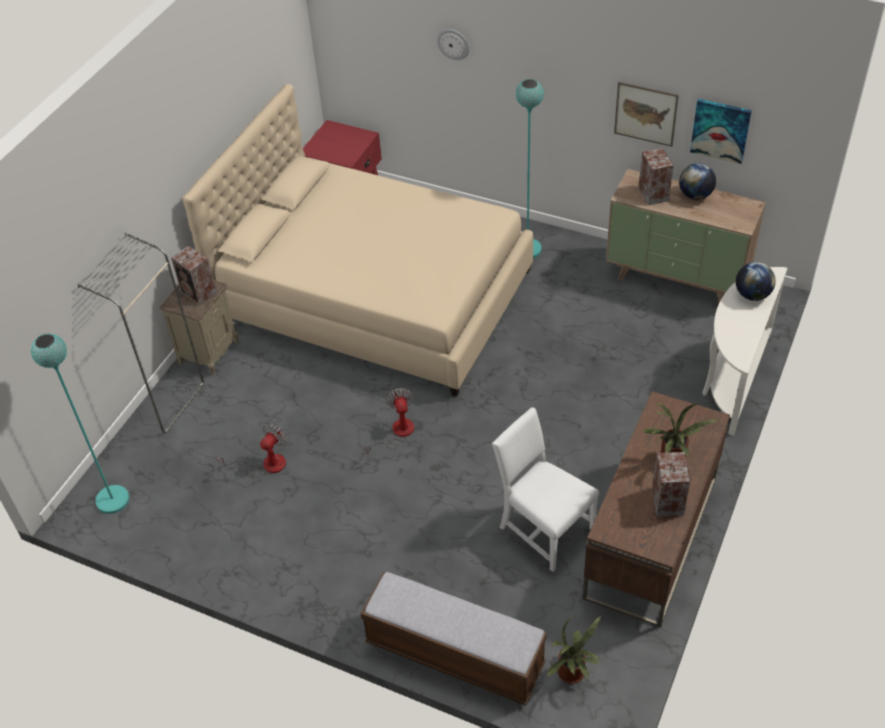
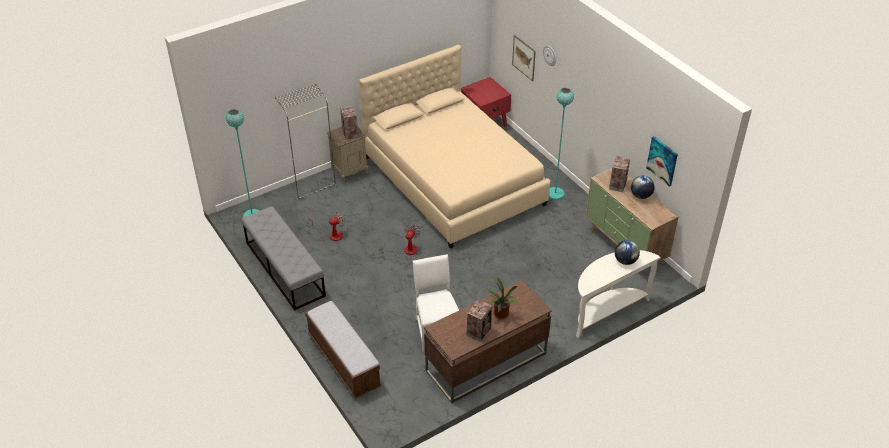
camera: 30 degrees right, 5 degrees down
(238, 558) = (284, 269): none -> grey bench
(573, 674) = (390, 399): potted plant -> none
(645, 114) = (629, 135): picture -> picture (524, 57)

